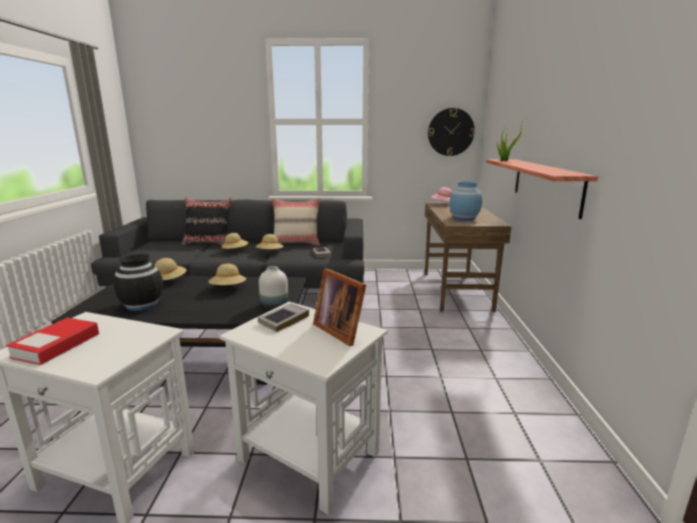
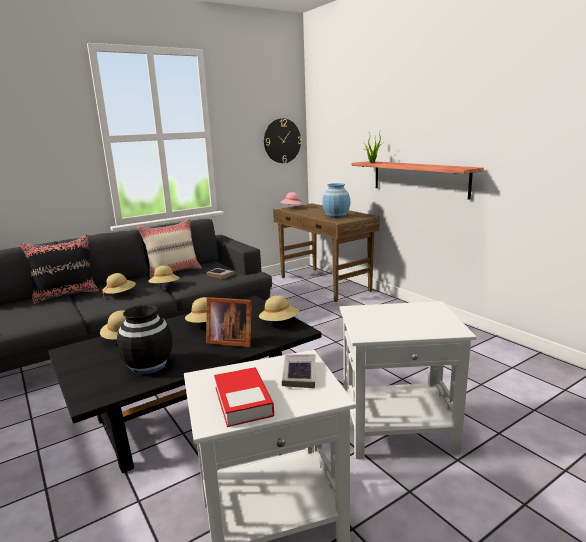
camera: 35 degrees left, 0 degrees up
(275, 305) = (279, 322): white vase -> beige hat
(284, 320) = (370, 318): book -> book (299, 374)
(340, 330) = (419, 310): picture frame -> picture frame (230, 340)

